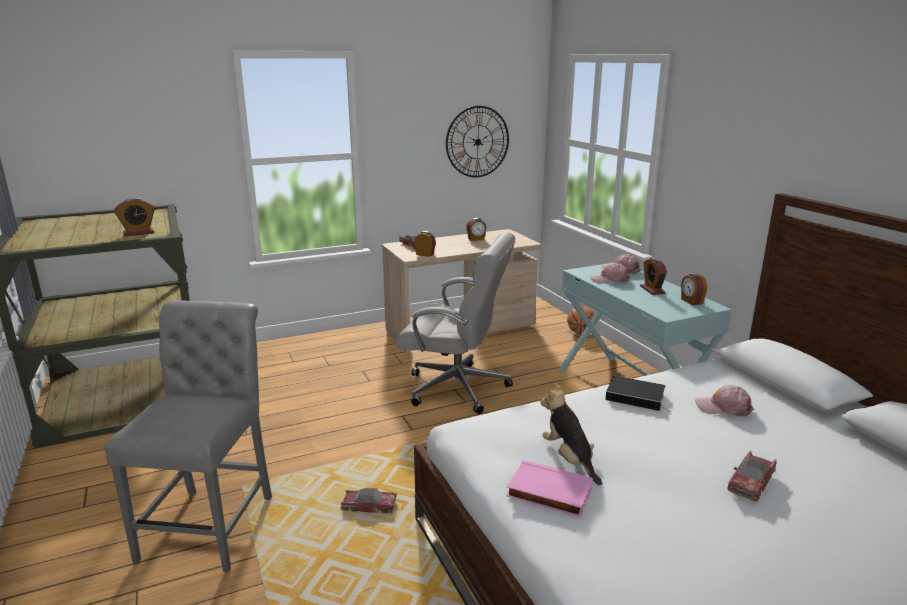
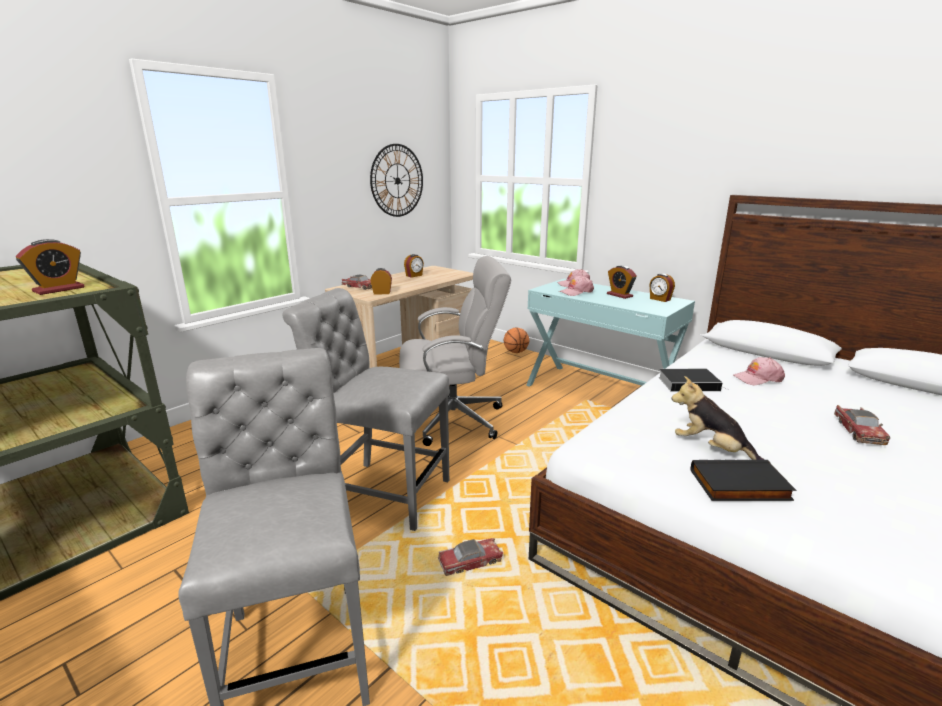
camera: 25 degrees left, 0 degrees up
(347, 434) = (381, 492): none -> grey chair
(548, 493) = (739, 486): pink book -> black book

